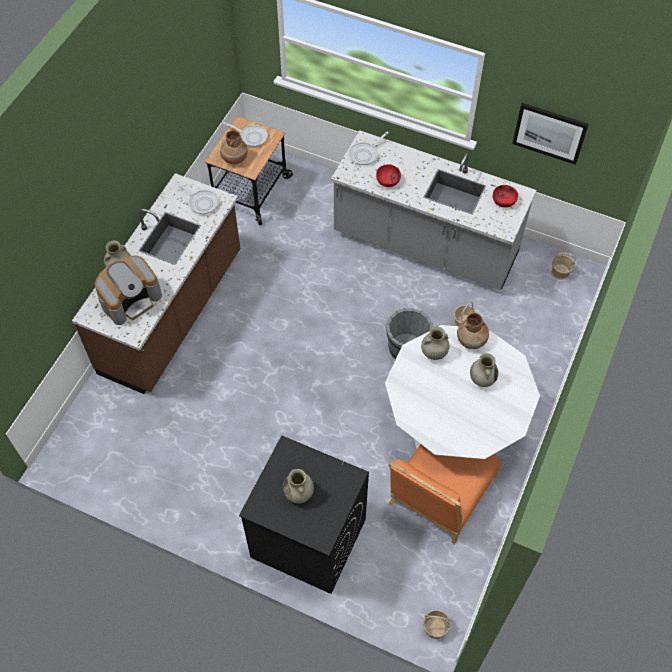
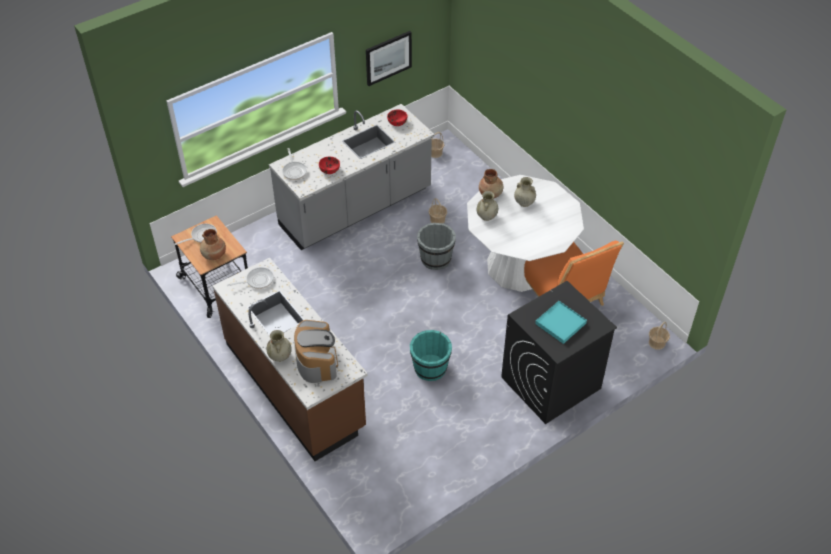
camera: 60 degrees left, 10 degrees down
(259, 415) = (430, 368): none -> turquoise bucket
(299, 493) = (560, 323): beige vase -> turquoise tray

